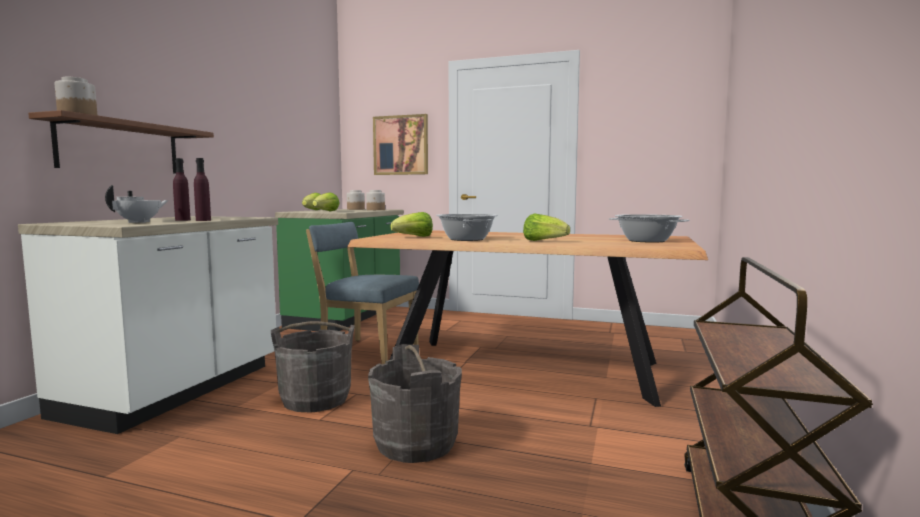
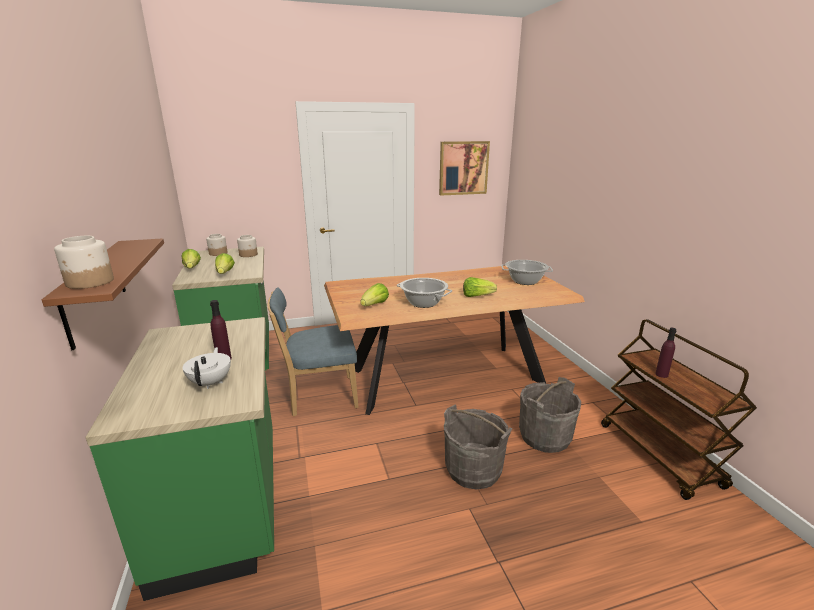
camera: 35 degrees left, 15 degrees up
(176, 390) = (225, 504): white counter -> green counter
(203, 220) = (249, 354): purple bottle -> purple bottle (661, 374)
(315, 399) = (357, 462): grey bucket -> grey bucket (545, 437)
(401, 145) = (251, 184): picture -> picture (463, 168)

